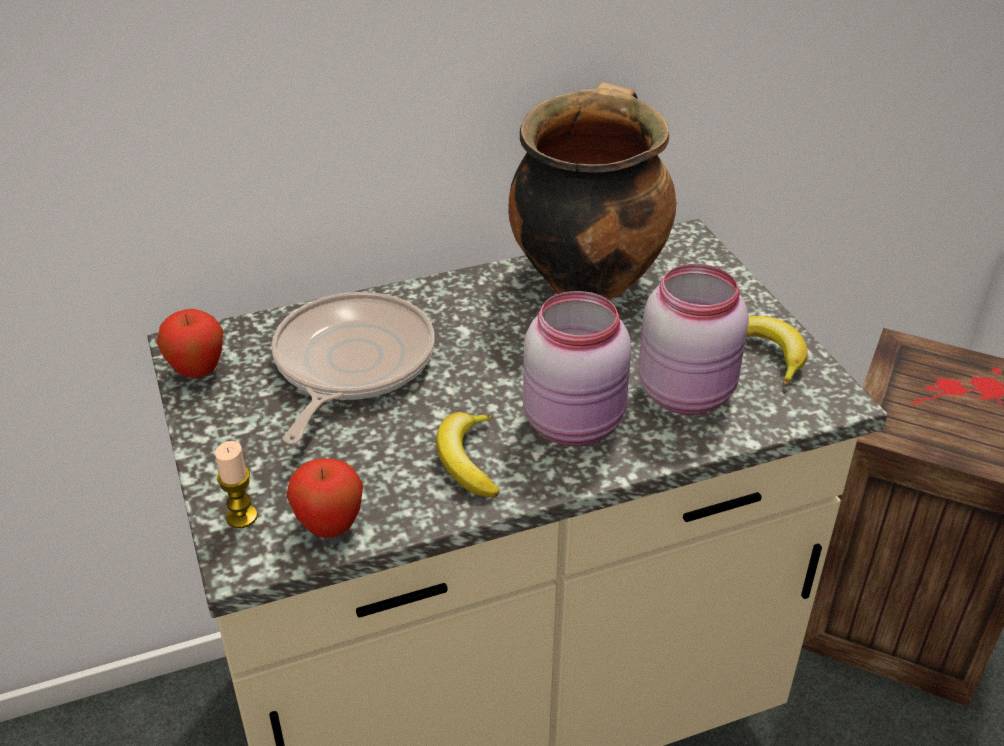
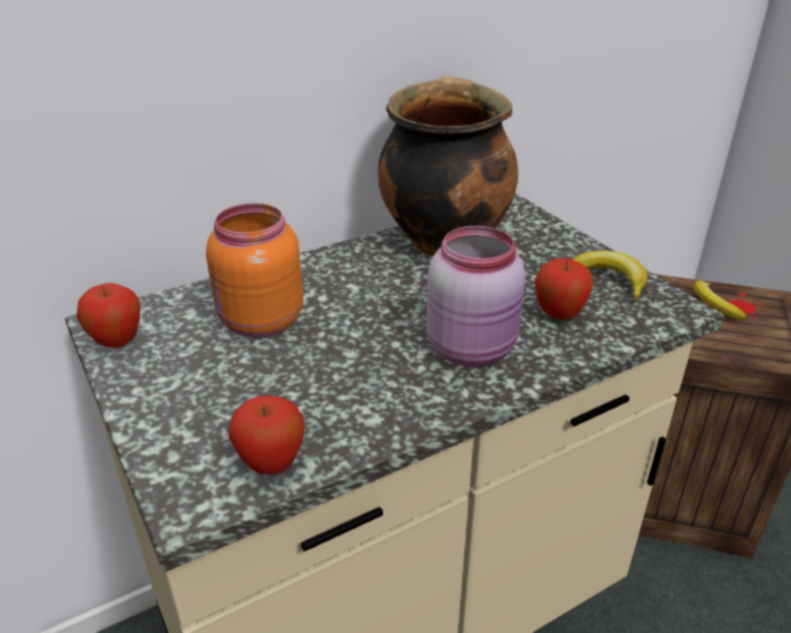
camera: 10 degrees left, 5 degrees down
(241, 517) = (181, 466): candle -> none
(350, 364) = (259, 323): frying pan -> orange jar
(468, 460) = (387, 390): banana -> banana (713, 305)
(688, 392) = (558, 315): pink jar -> apple

